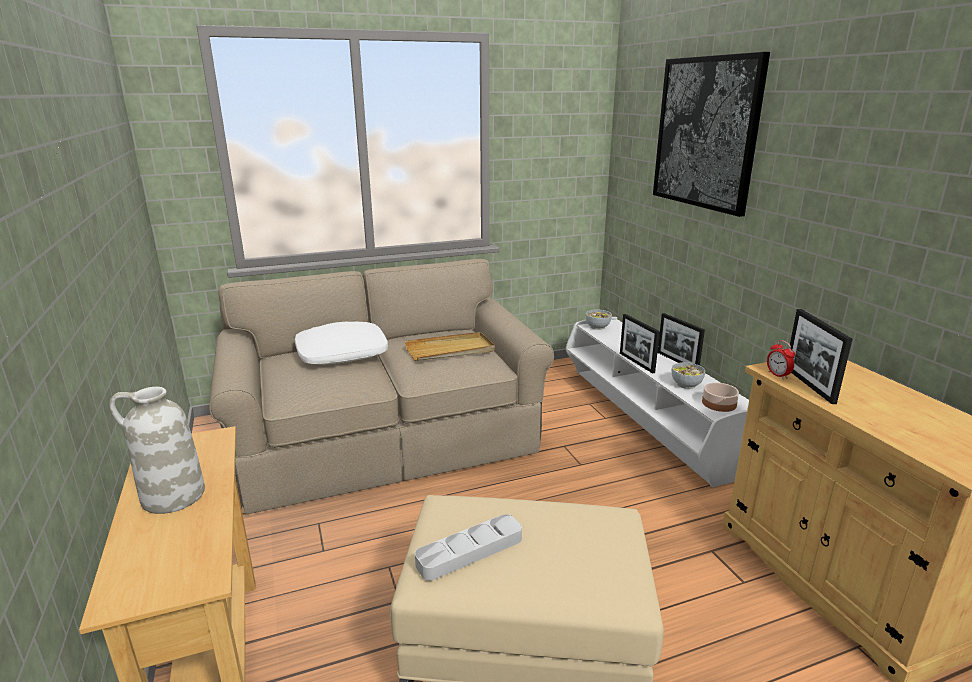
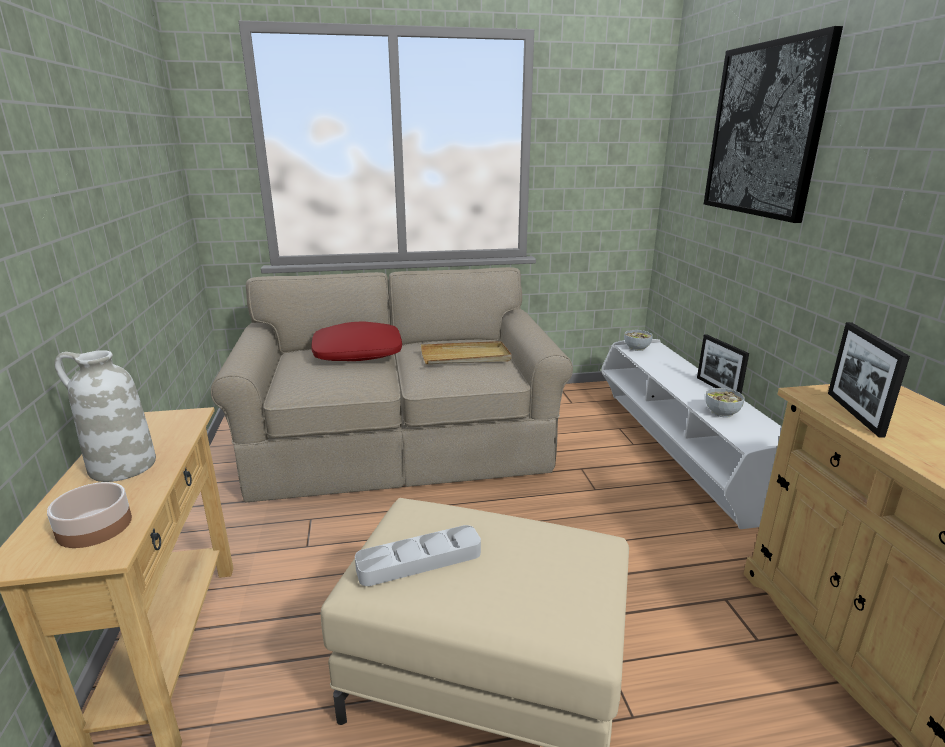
camera: 10 degrees right, 0 degrees up
(342, 353) = (358, 353): white pillow -> red pillow
(636, 362) = (670, 386): picture frame -> none
(718, 403) = (755, 435): bowl -> bowl (95, 526)
(777, 375) = (816, 400): alarm clock -> none

